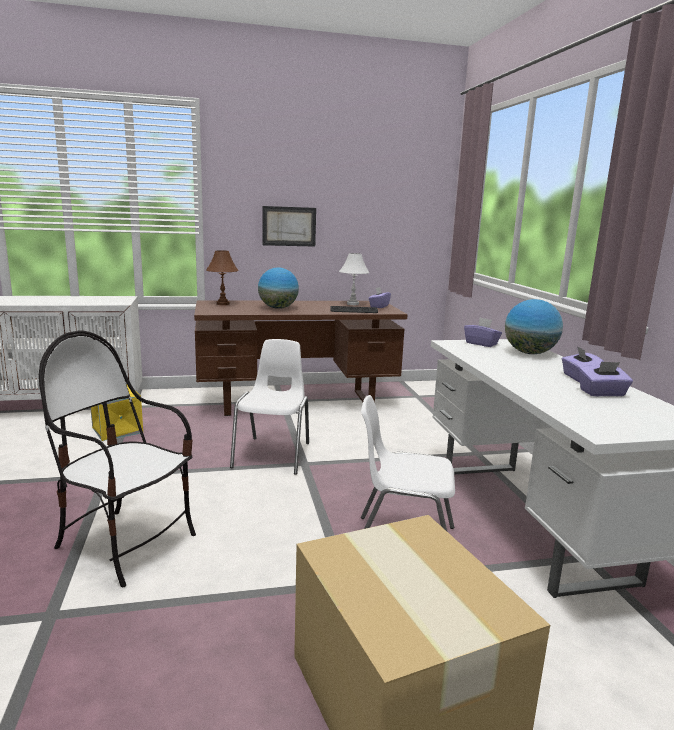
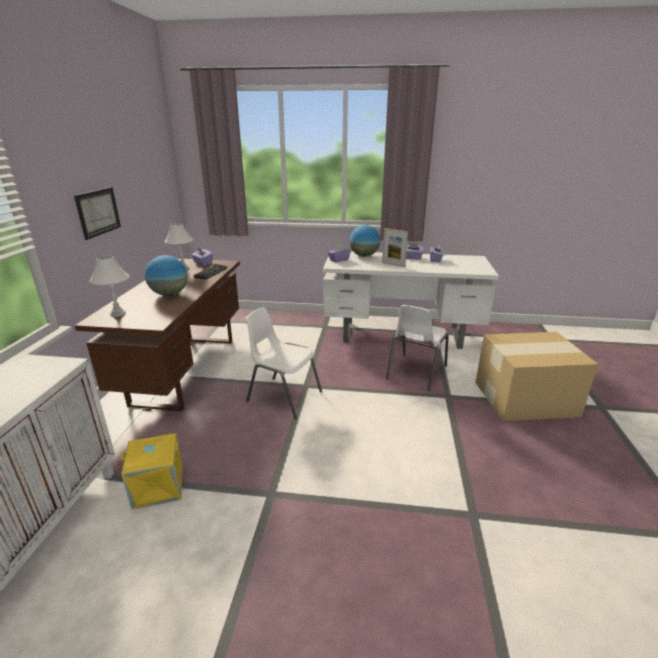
camera: 70 degrees left, 10 degrees up
(126, 544) = (394, 478): chair -> none
(223, 304) = (118, 314): brown table lamp -> white table lamp
(513, 368) = (393, 264): none -> picture frame

